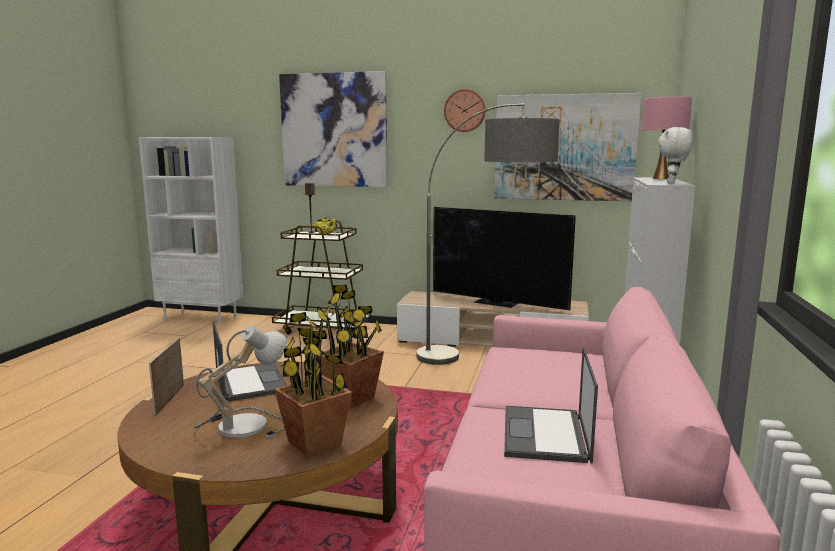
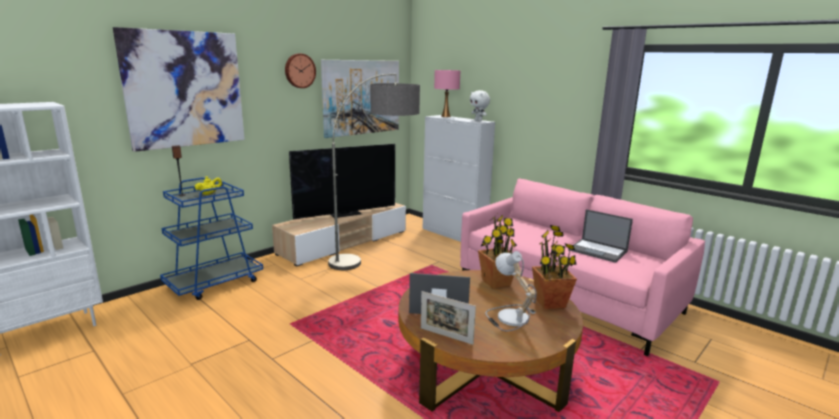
camera: 60 degrees left, 5 degrees up
(323, 329) = (215, 283): brown cart -> blue cart

